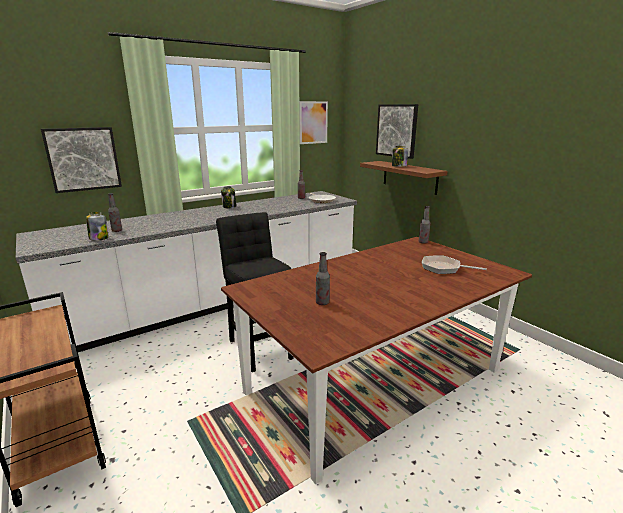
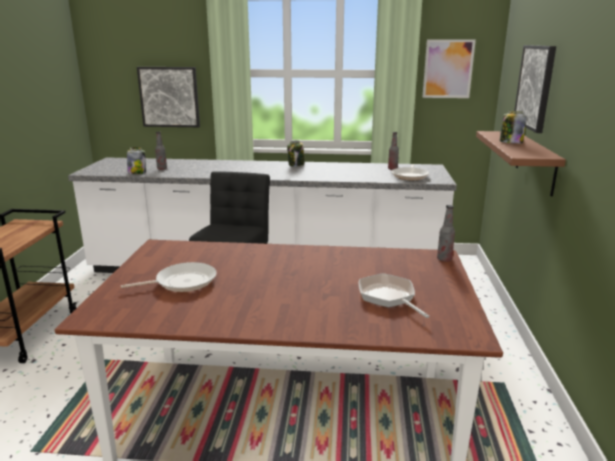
camera: 40 degrees right, 0 degrees up
(322, 303) = (182, 282): bottle -> frying pan

